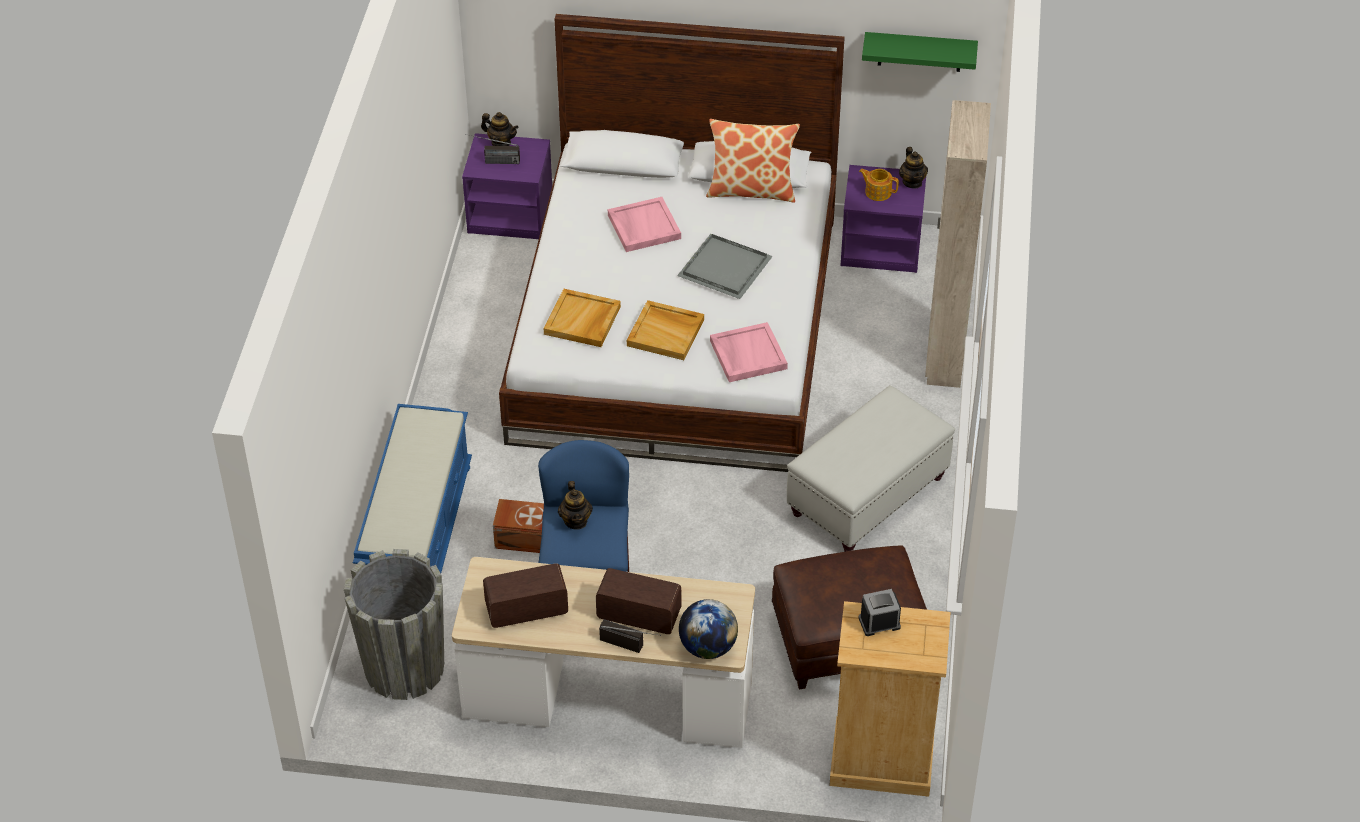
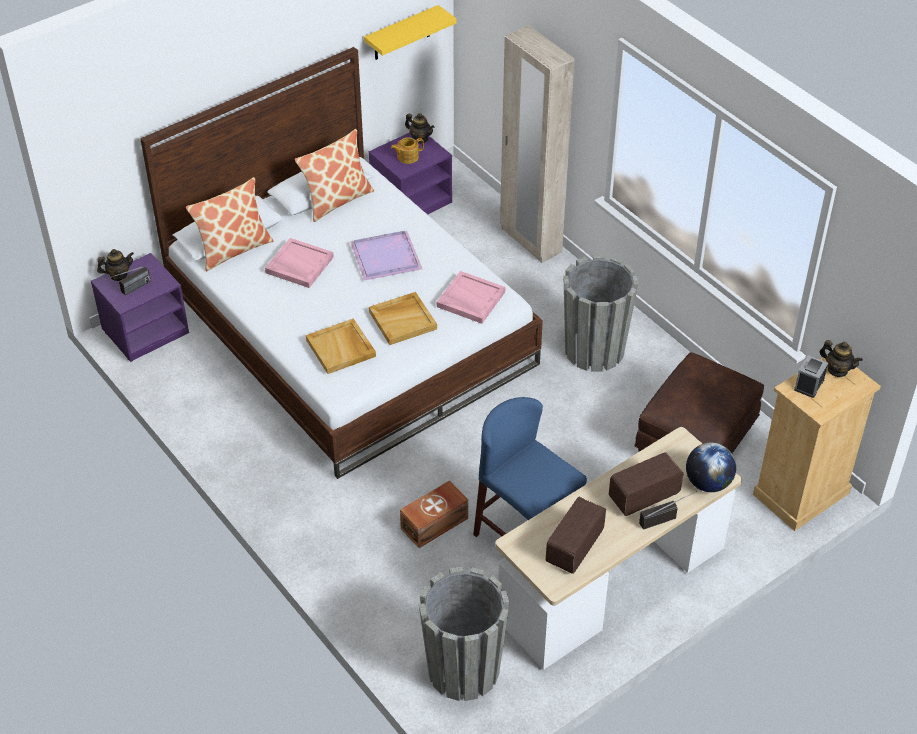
camera: 45 degrees left, 0 degrees up
(417, 537) = (358, 580): blue bench -> none
(576, 521) = (521, 470): teapot -> teapot (837, 370)
(609, 178) = (233, 249): none -> pillow
(725, 269) = (387, 258): grey tray -> purple tray
(867, 496) = (594, 350): white ottoman -> grey planter
(920, 52) = (401, 34): green shelf -> yellow shelf

